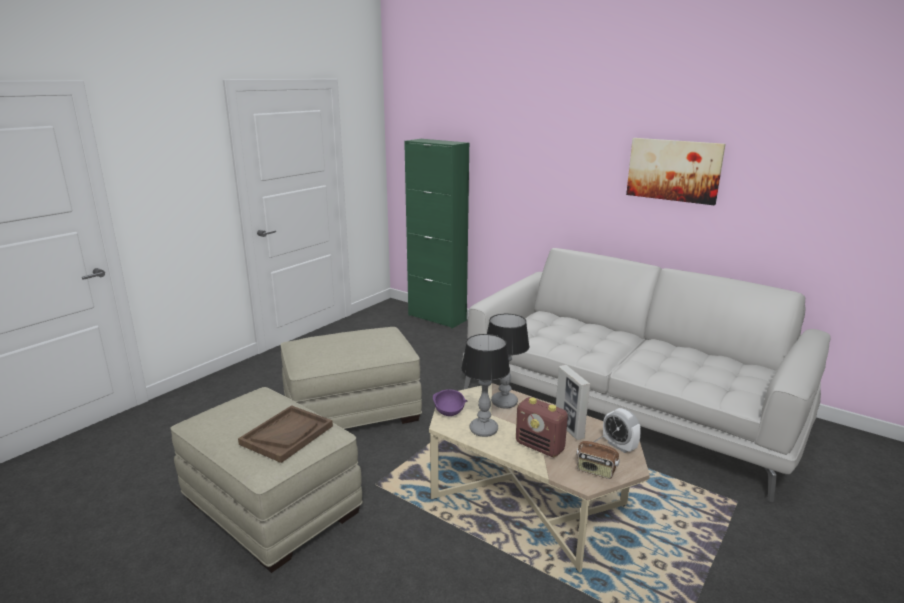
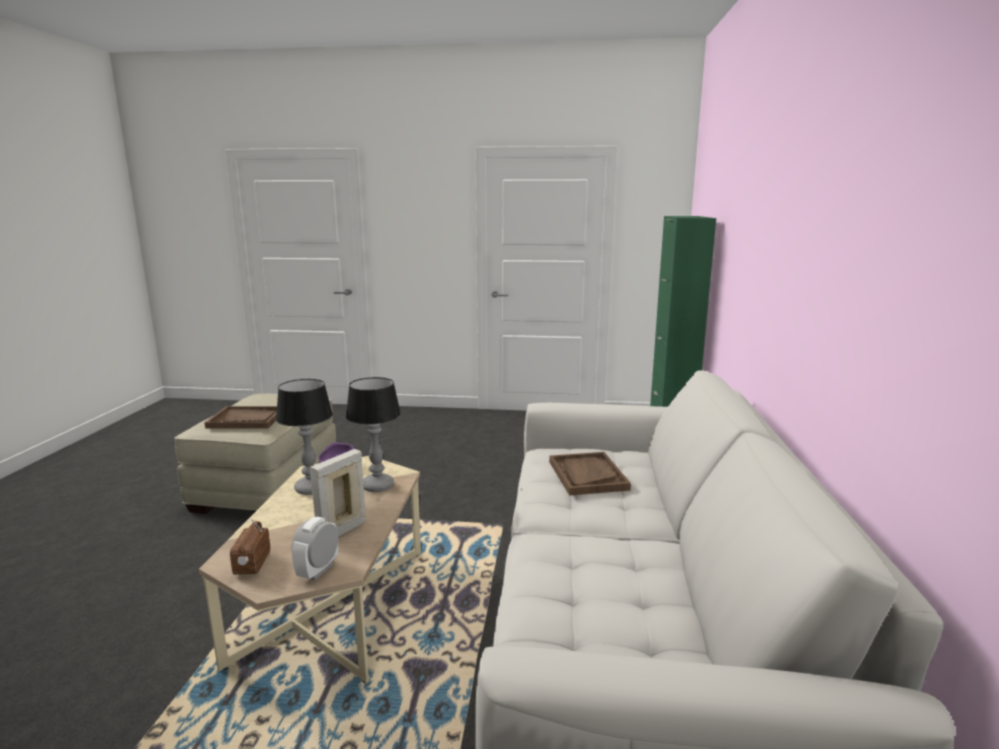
camera: 60 degrees right, 5 degrees down
(351, 412) = (424, 469): beige ottoman -> none
(540, 447) = (291, 523): radio -> none
(562, 333) = (587, 475): none -> brown tray
(674, 170) = (838, 255): picture -> none

